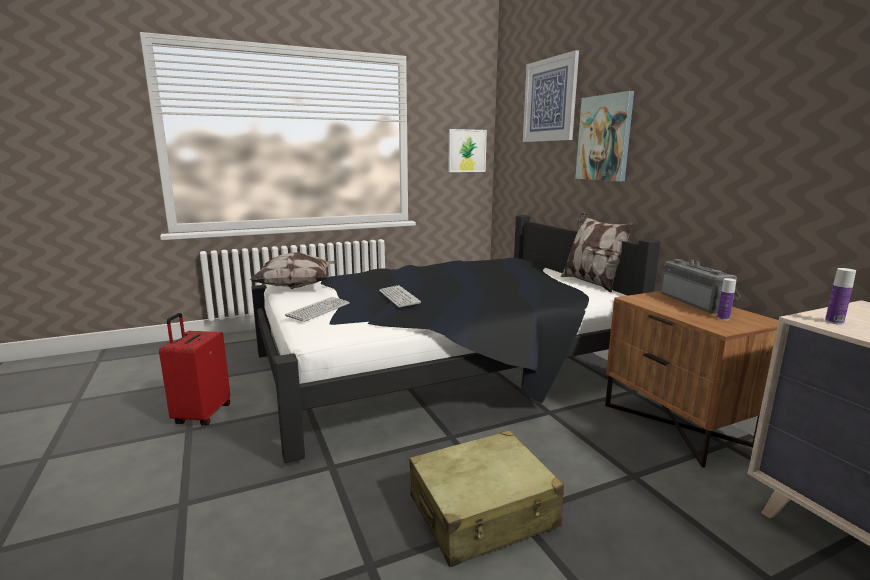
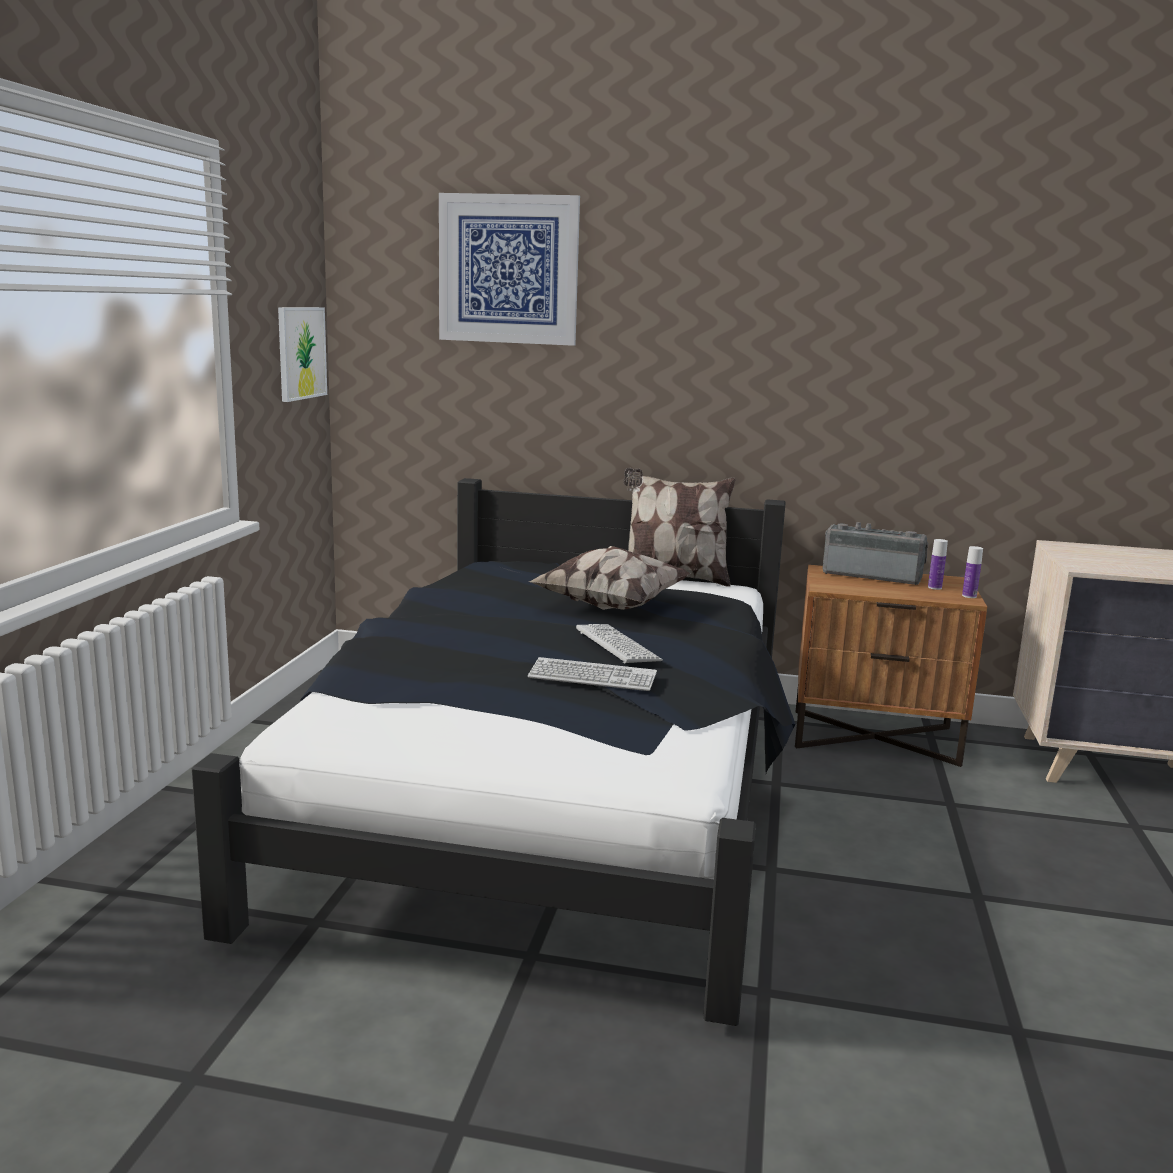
camera: 55 degrees left, 0 degrees up
(201, 415) = (407, 1096): red suitcase -> none
(297, 286) = (339, 726): pillow -> pillow (610, 605)
(319, 310) = (554, 744): keyboard -> keyboard (617, 645)
(483, 512) = (958, 915): beige suitcase -> none
(604, 138) = (652, 348): picture -> none
(834, 322) = (1096, 566): bottle -> bottle (969, 596)

